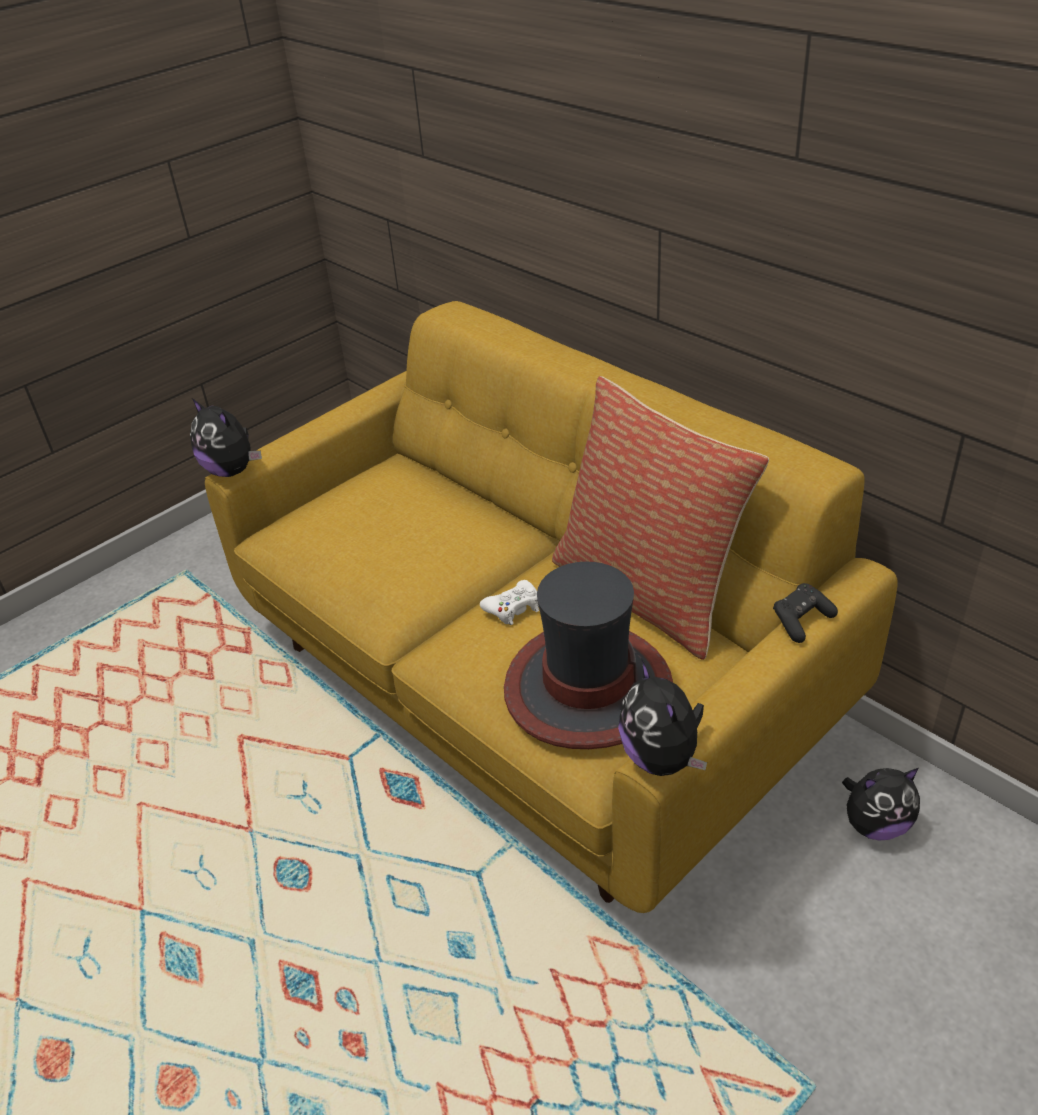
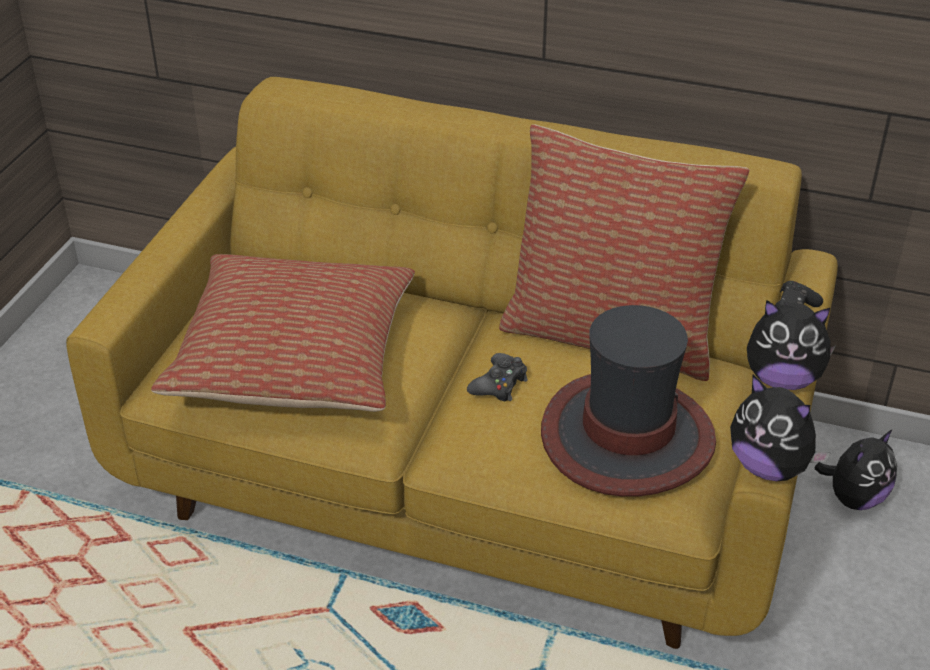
camera: 30 degrees left, 0 degrees up
(232, 470) = (99, 321): plush toy -> plush toy (782, 379)
(371, 539) = (294, 358): none -> pillow
(513, 608) = (499, 384): white game controller -> black game controller

